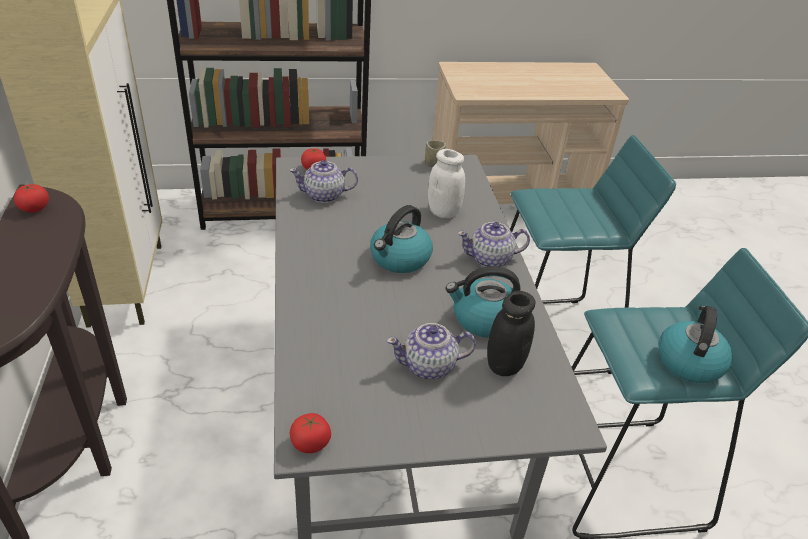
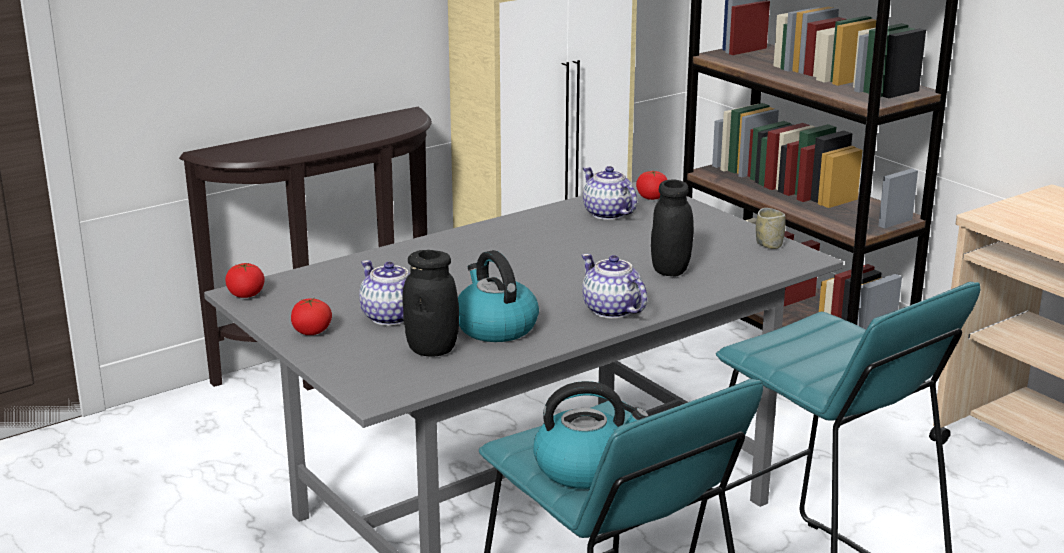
camera: 65 degrees right, 15 degrees down
(35, 208) = (392, 119): tomato -> tomato (312, 331)
(399, 259) = (545, 269): kettle -> none
(443, 212) = (670, 270): white jar -> black jar

